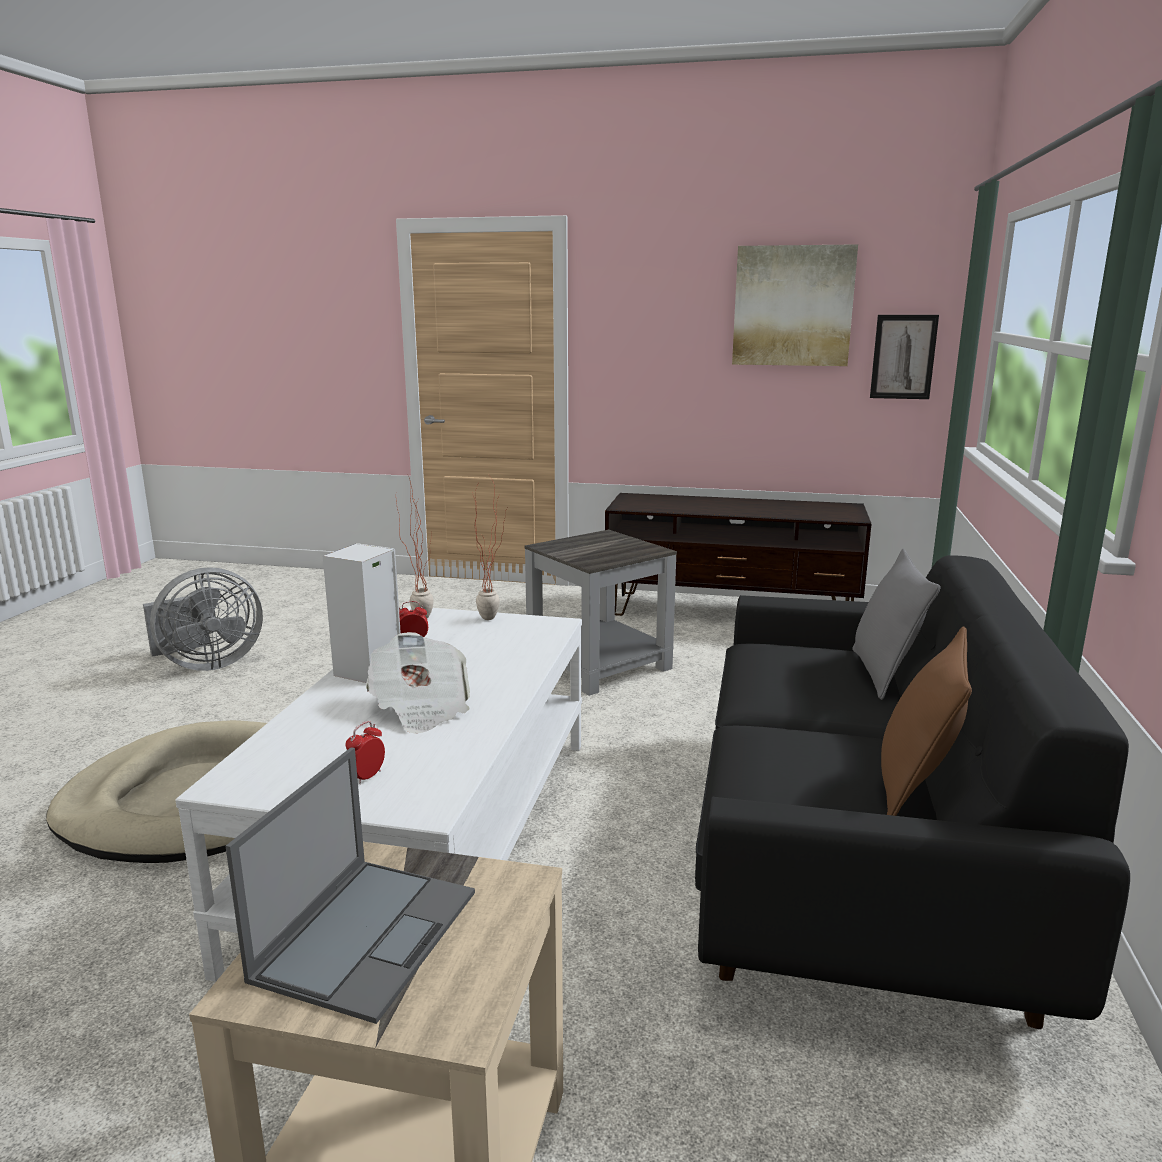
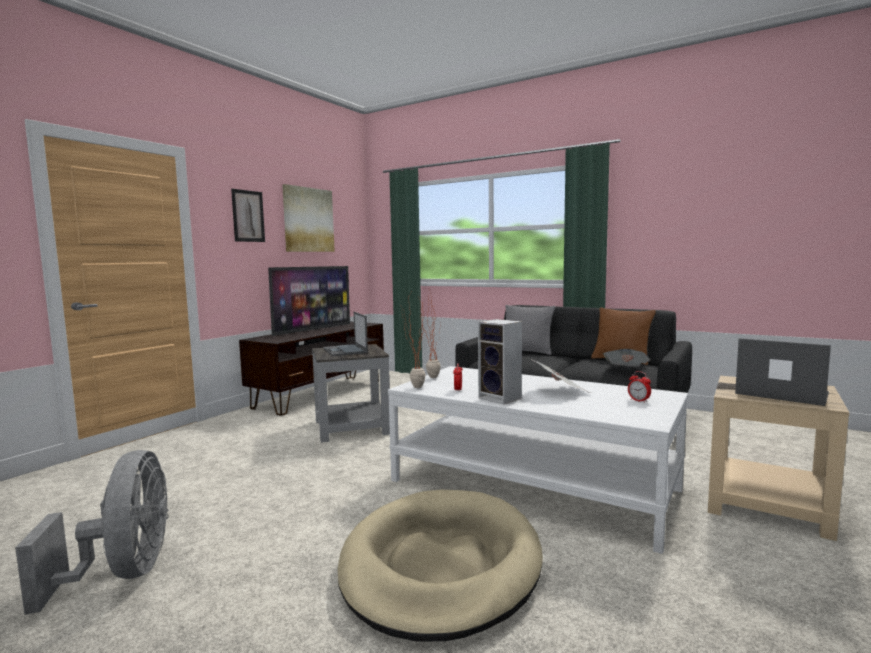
camera: 70 degrees left, 10 degrees down
(601, 546) = (345, 350): none -> laptop
(742, 503) = (313, 329): none -> television
(766, 791) = (626, 370): none -> newspaper
(903, 357) = (350, 247): picture -> picture (248, 216)

